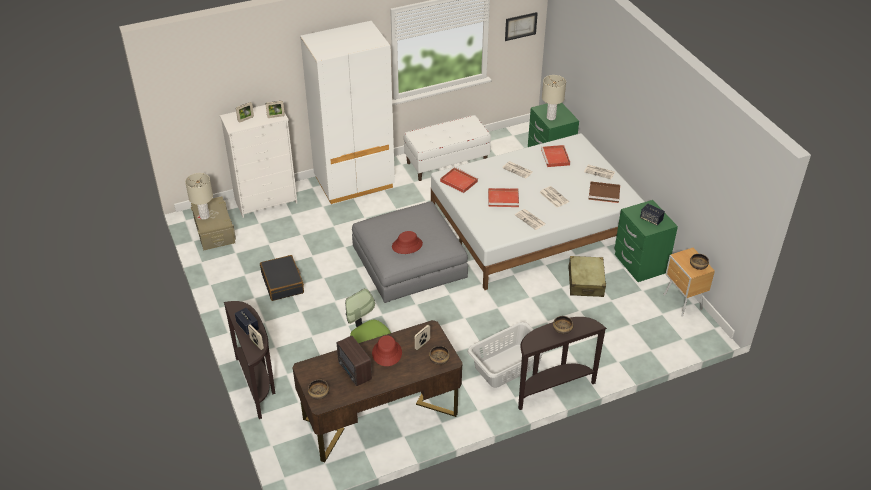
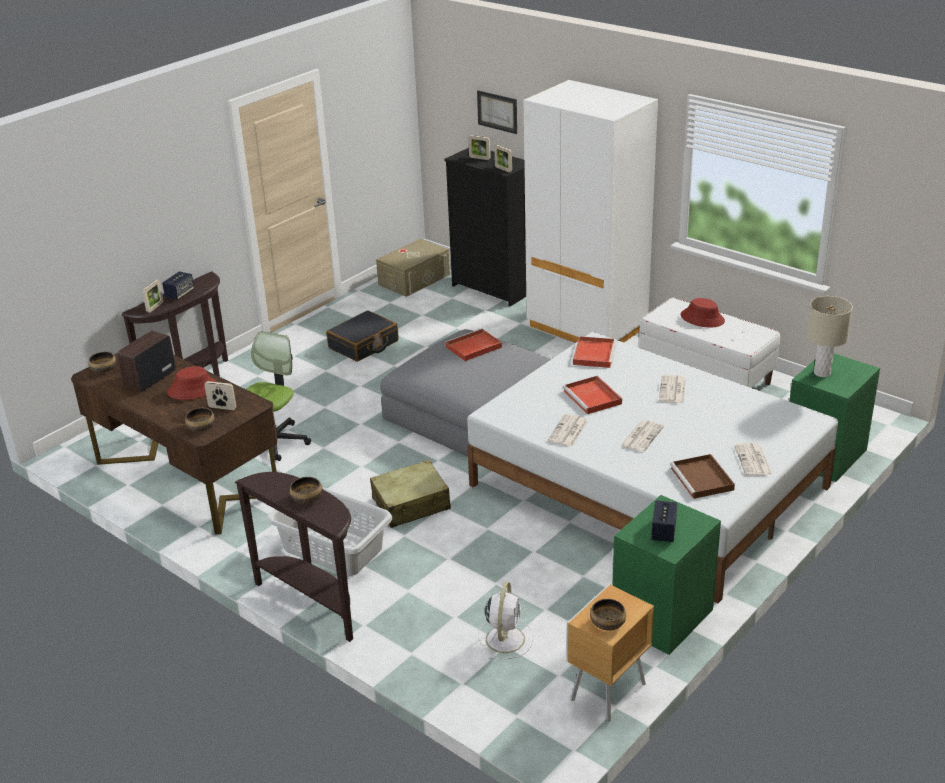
camera: 65 degrees right, 10 degrees down
(204, 216) = (405, 252): beige table lamp -> none
(266, 201) = (493, 289): white dresser -> black dresser
(407, 245) = (442, 367): red hat -> red hat (702, 318)
(520, 26) = (892, 222): picture -> picture (497, 111)
(555, 158) = (741, 412): red tray -> red tray (472, 347)
(586, 282) = (565, 571): beige suitcase -> beige suitcase (411, 504)
(625, 322) = (505, 638): none -> white fan

